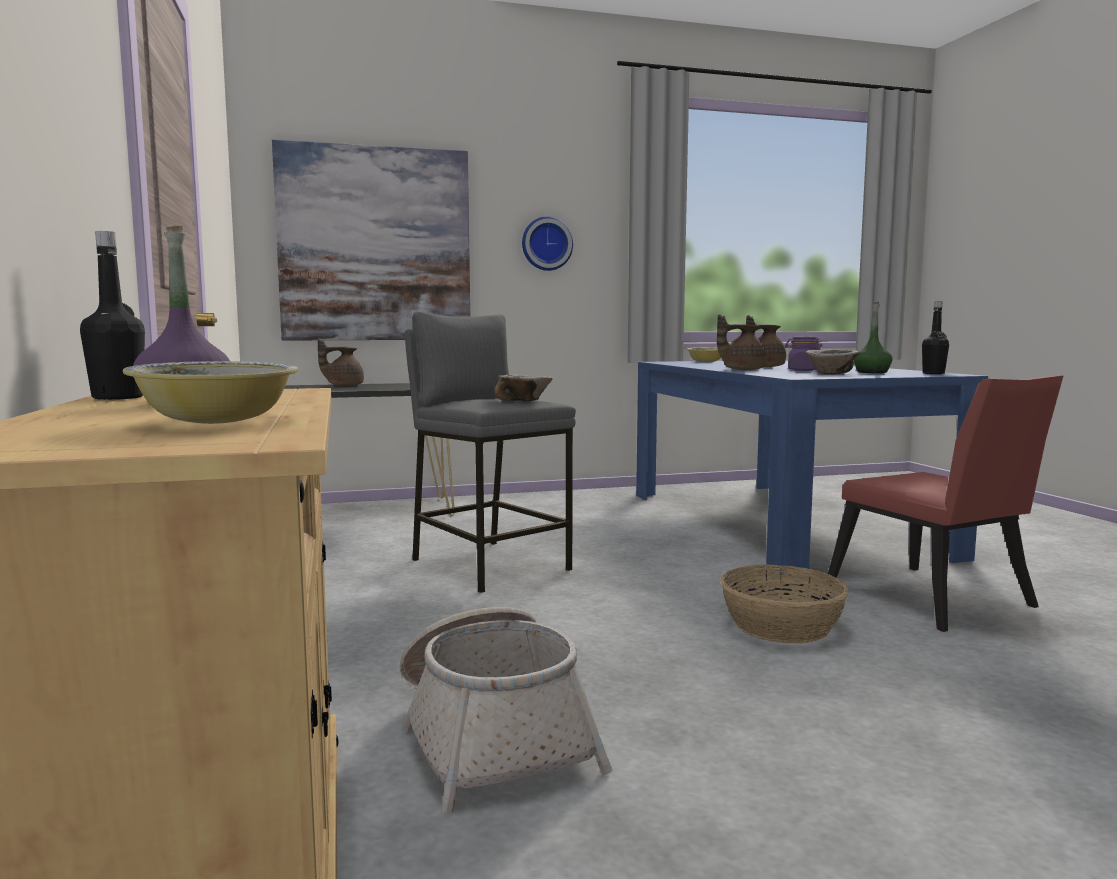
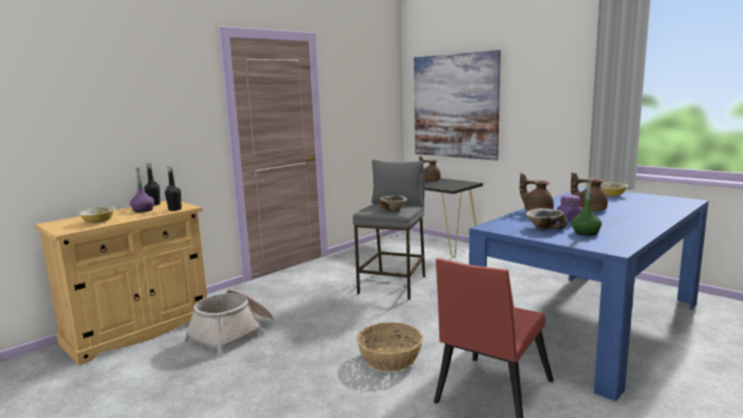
camera: 60 degrees right, 5 degrees up
(546, 244) = (544, 102): wall clock -> none
(933, 373) = (611, 245): black bottle -> black bottle (175, 209)

